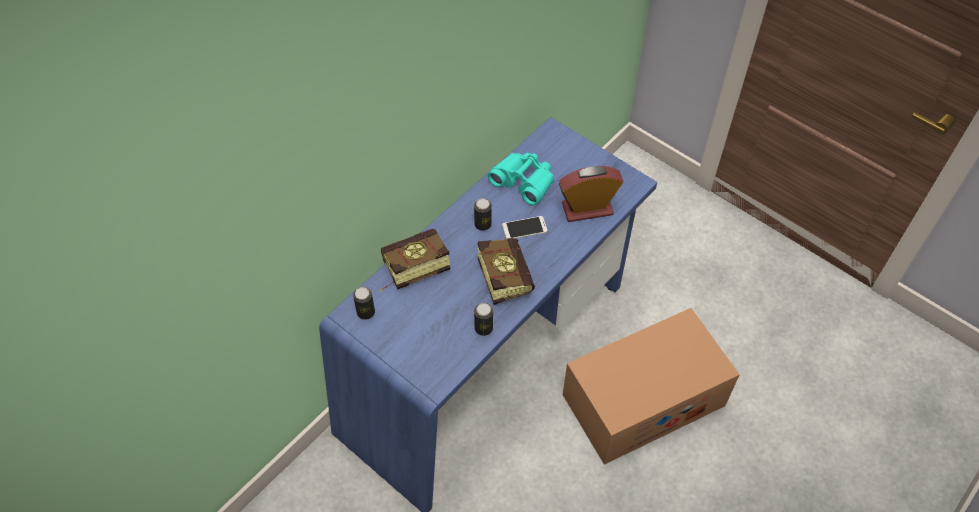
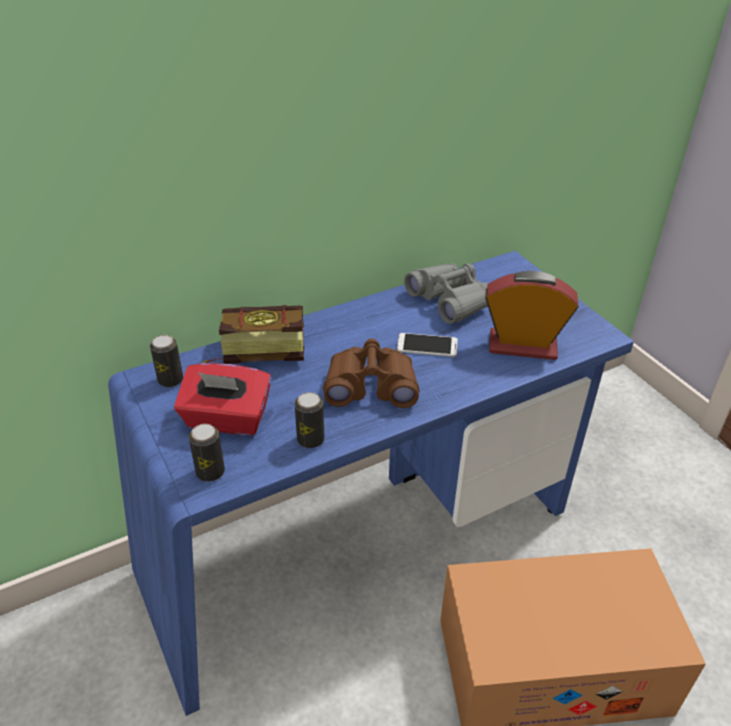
camera: 20 degrees right, 15 degrees down
(422, 331) = (227, 419): none -> red tissue box
(483, 224) = (375, 329): can -> can (210, 472)
(502, 274) = (371, 386): book -> brown binoculars
(524, 181) = (450, 300): turquoise binoculars -> grey binoculars

